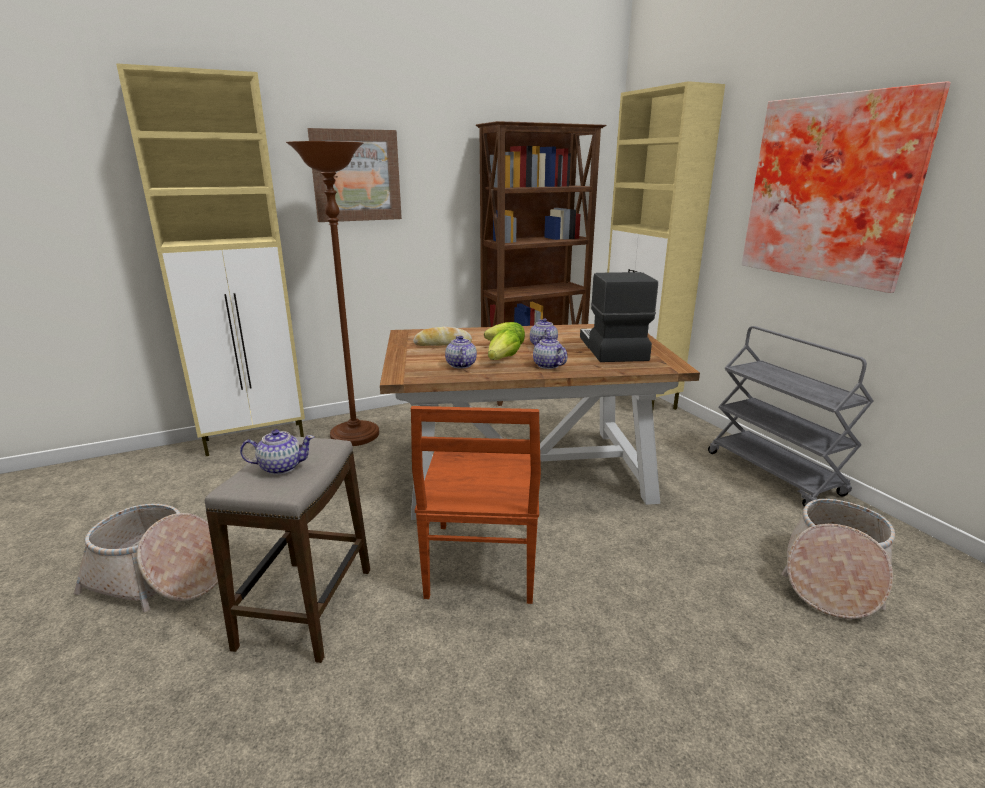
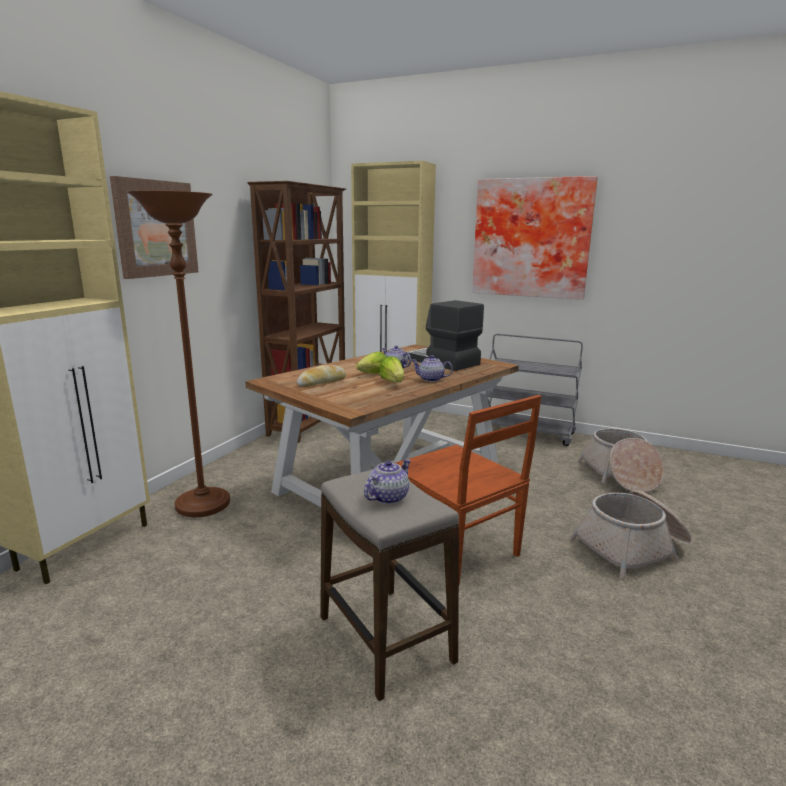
camera: 40 degrees left, 5 degrees down
(160, 577) = (203, 699): basket -> basket (632, 548)
(460, 365) = (374, 392): teapot -> none

